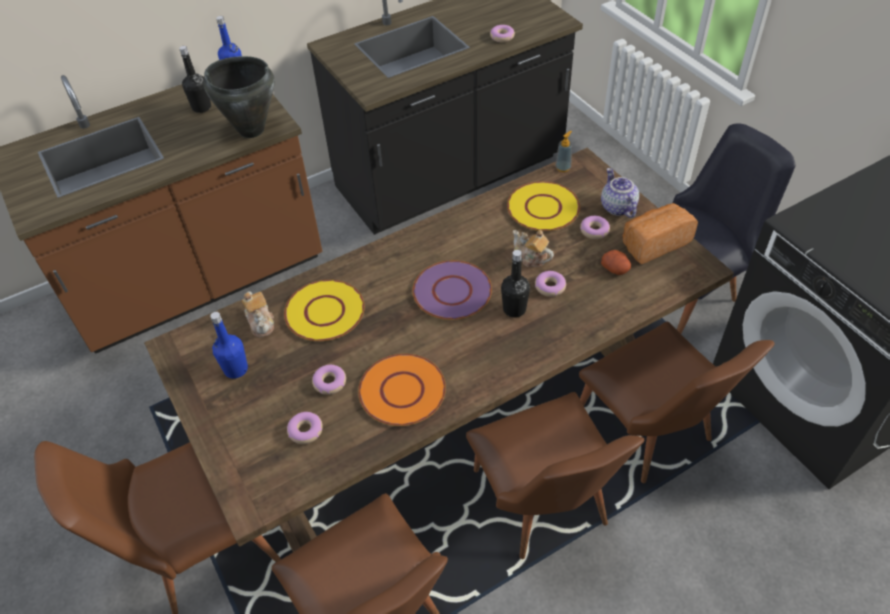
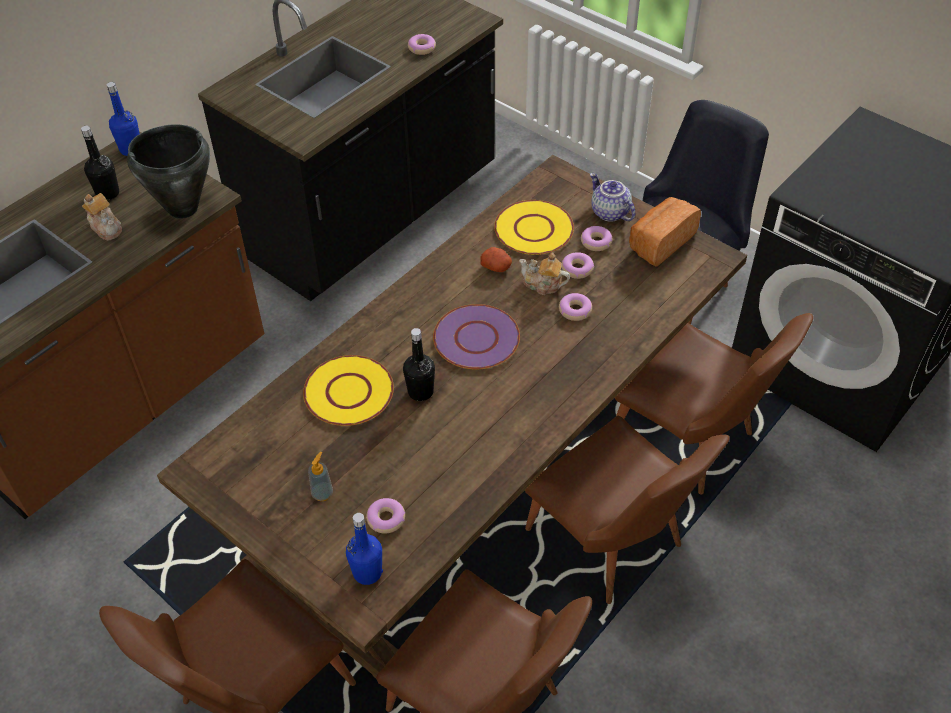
camera: 20 degrees left, 0 degrees up
(236, 369) = (279, 476): blue bottle -> blue bottle (367, 572)
(261, 322) = (282, 420): teapot -> teapot (106, 227)
(329, 383) = (389, 464): donut -> donut (577, 269)
(403, 390) = (470, 452): orange plate -> none
(514, 309) = (548, 342): black bottle -> black bottle (420, 392)
(563, 168) = (536, 182): soap dispenser -> soap dispenser (322, 493)
(615, 269) = (633, 277): potato -> potato (496, 267)

